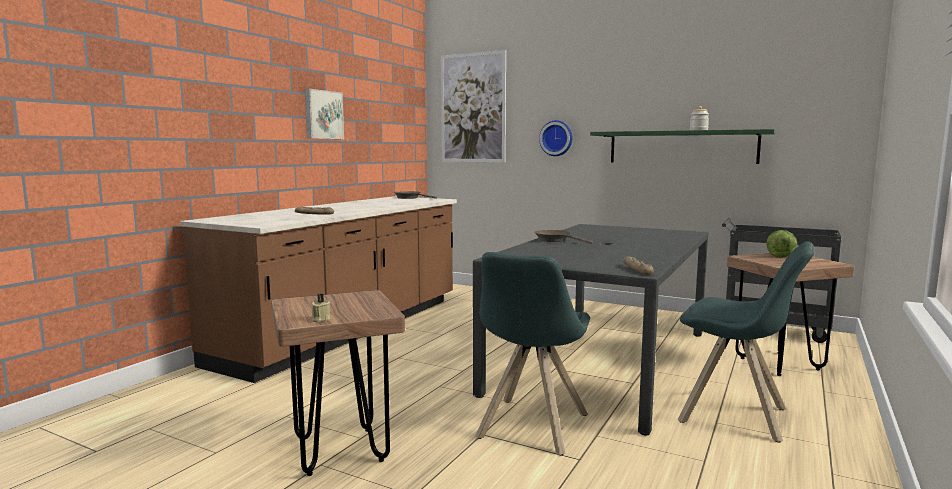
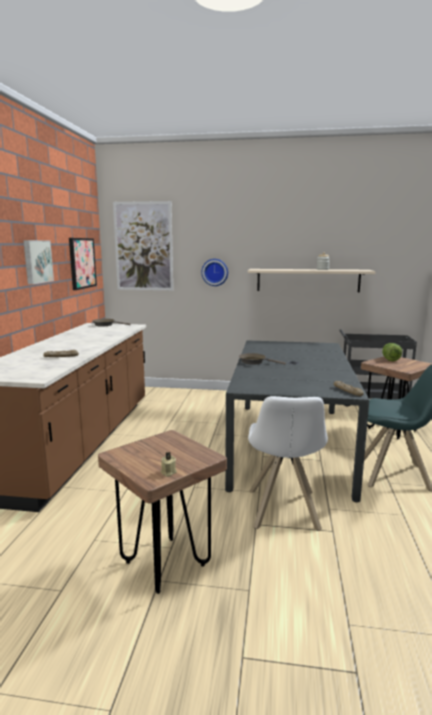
camera: 20 degrees left, 5 degrees up
(392, 125) = (82, 263): none -> picture
(531, 426) = (283, 509): turquoise chair -> white chair
(681, 147) = (308, 280): green shelf -> beige shelf

